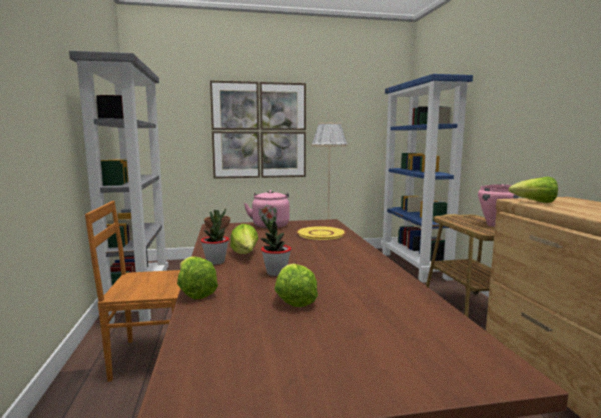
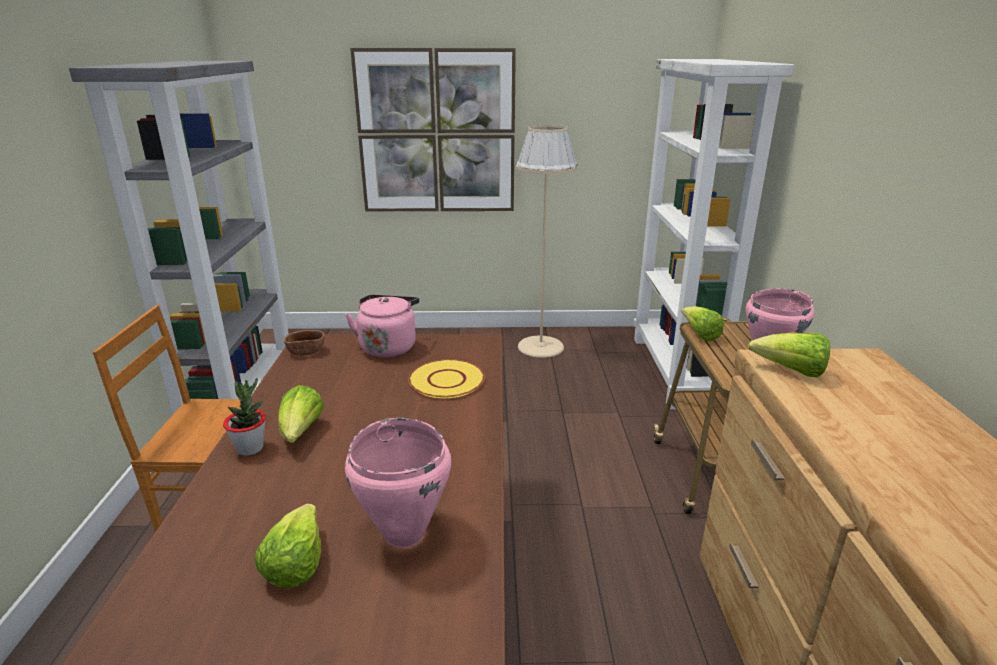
camera: 10 degrees right, 15 degrees up
(195, 292) = (179, 527): lettuce -> lettuce (700, 335)
(276, 273) = (313, 489): potted plant -> none
(355, 284) = (403, 534): none -> pink cooking pot
(415, 265) = (675, 371): blue bookcase -> white bookcase

